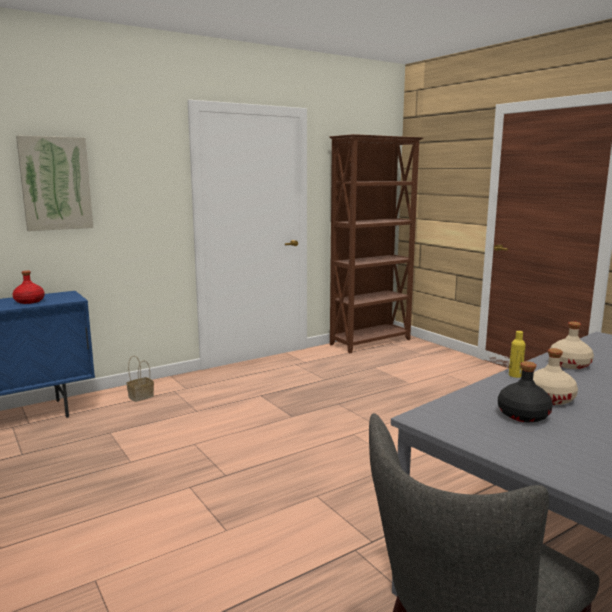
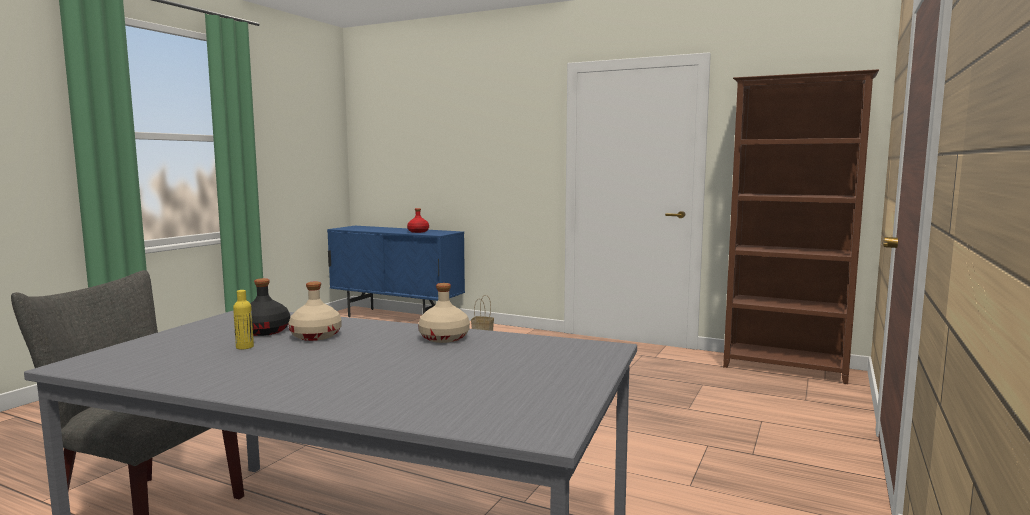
camera: 60 degrees right, 5 degrees down
(55, 183) = (459, 144): picture -> none
(515, 375) = (380, 324): yellow bottle -> yellow bottle (245, 347)

